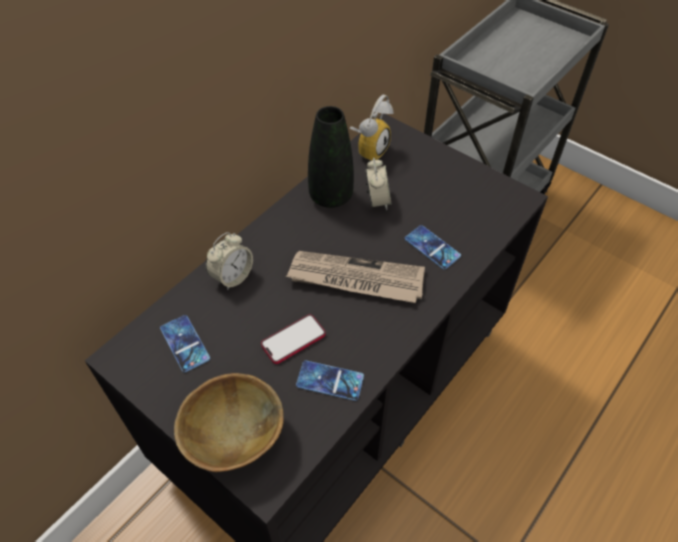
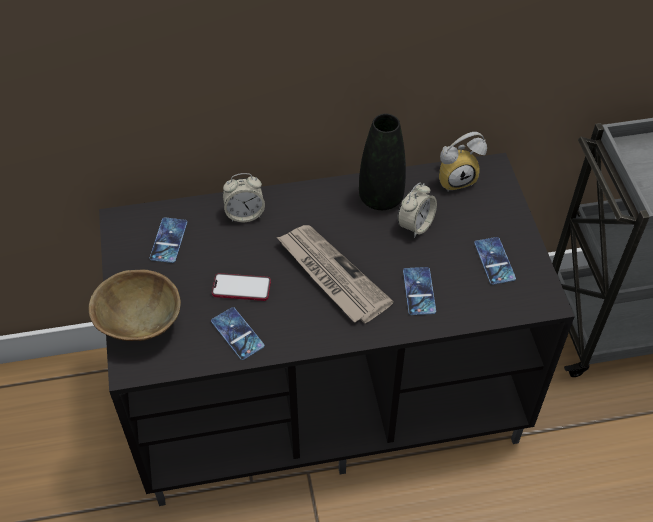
camera: 40 degrees right, 0 degrees up
(458, 191) = (494, 261): none -> phone

